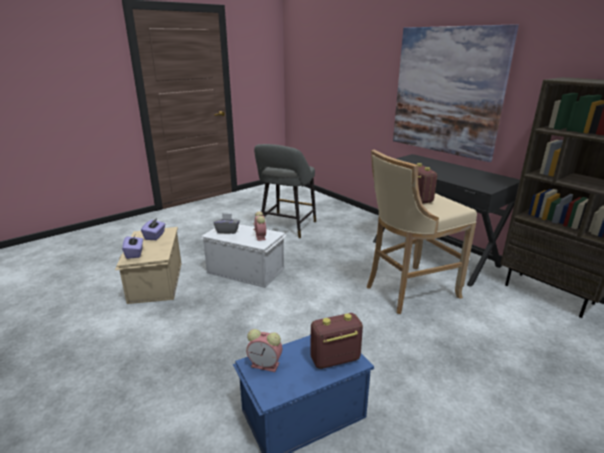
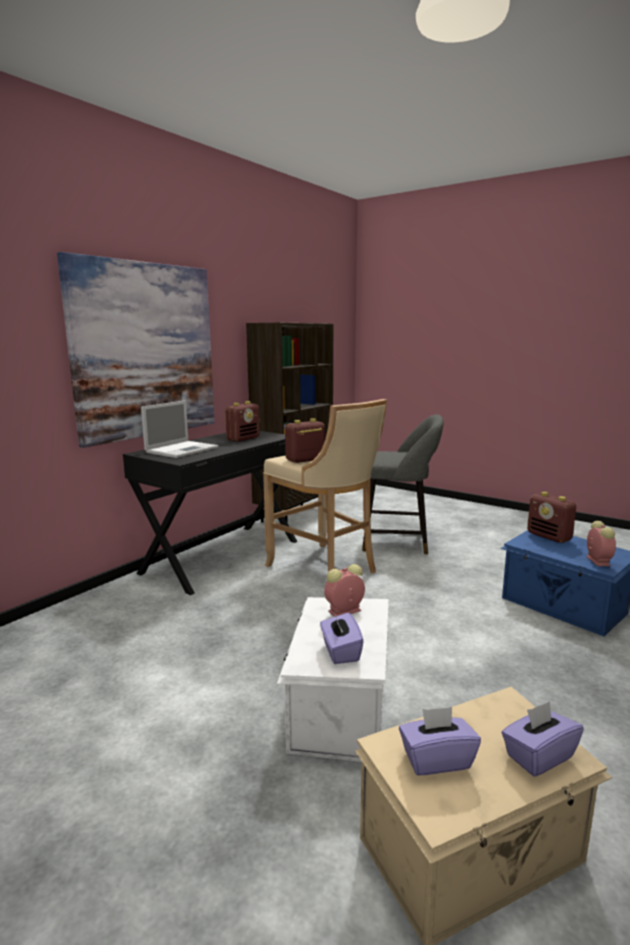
camera: 105 degrees left, 10 degrees down
(227, 231) = (340, 651): grey tissue box -> purple tissue box
(286, 227) = (120, 695): grey stool -> grey stool (399, 541)
(423, 163) = (182, 450): none -> laptop
(468, 177) = (243, 439): none -> radio

